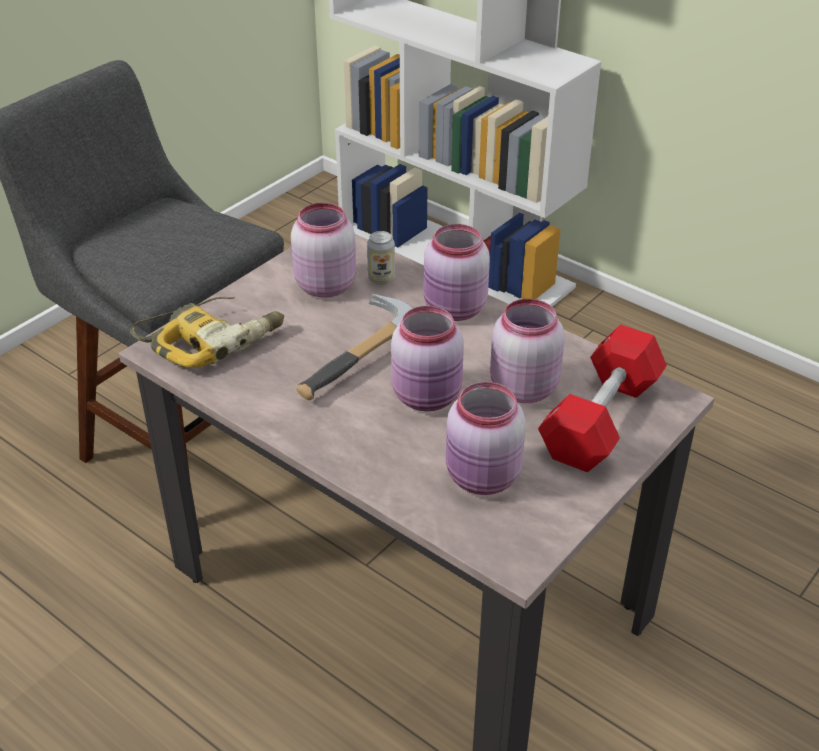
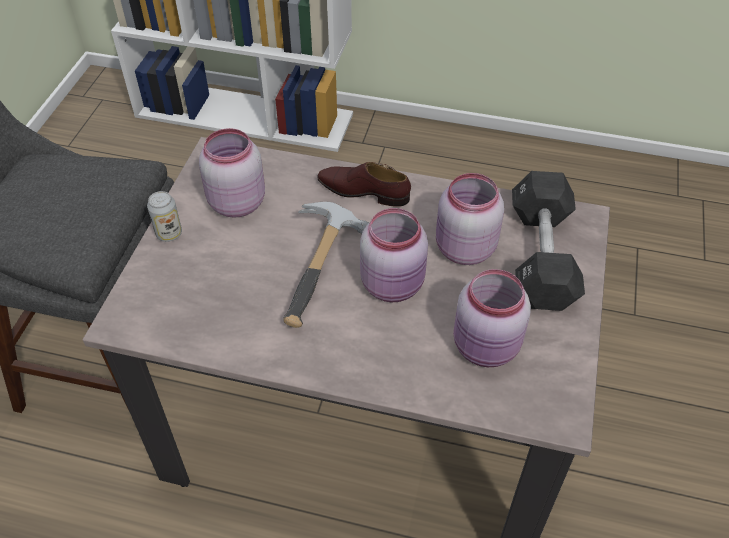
camera: 25 degrees left, 10 degrees up
(212, 339) = (166, 293): power drill -> none
(381, 279) = (282, 180): can -> can (169, 234)
(455, 310) = (363, 191): pink jar -> brown shoe
(601, 419) = (541, 257): red dumbbell -> black dumbbell

